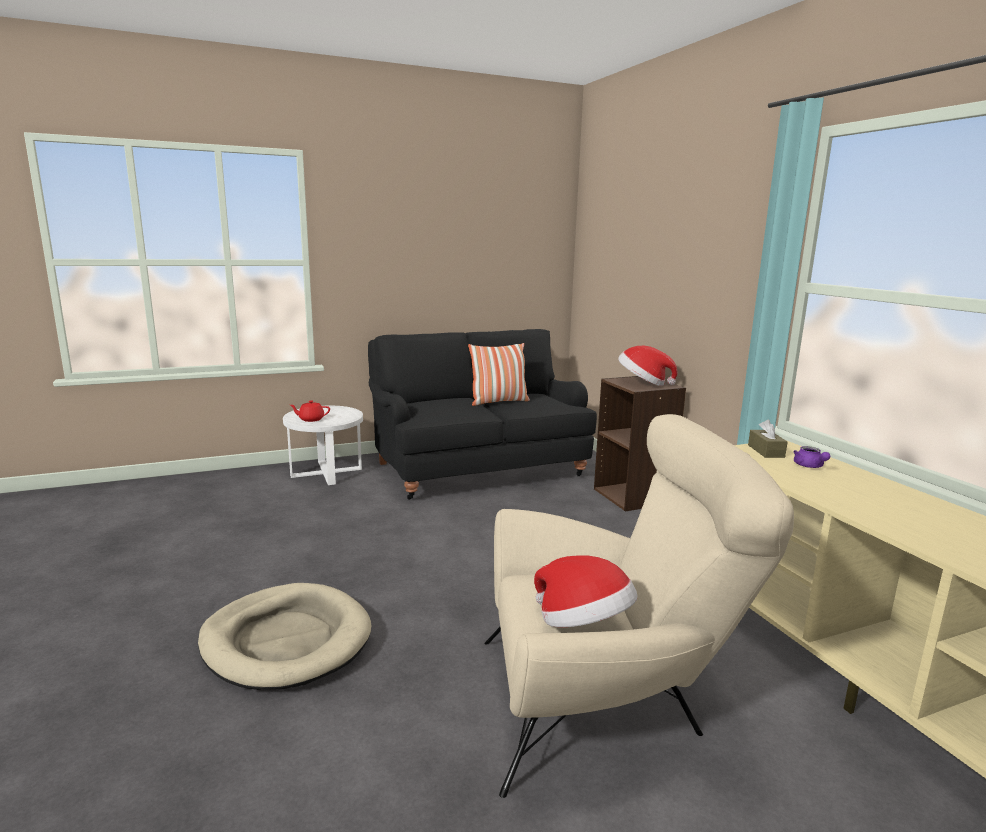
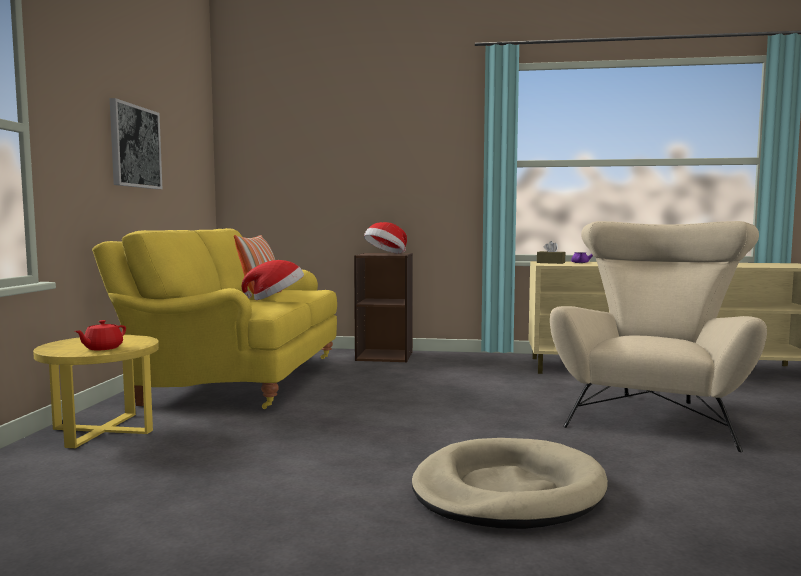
camera: 60 degrees left, 10 degrees down
(326, 472) = (102, 430): white side table -> yellow side table
(435, 259) = (135, 147): none -> picture
(477, 467) = (236, 378): black sofa -> yellow sofa
(583, 624) = (685, 339): hat -> hat (276, 299)

